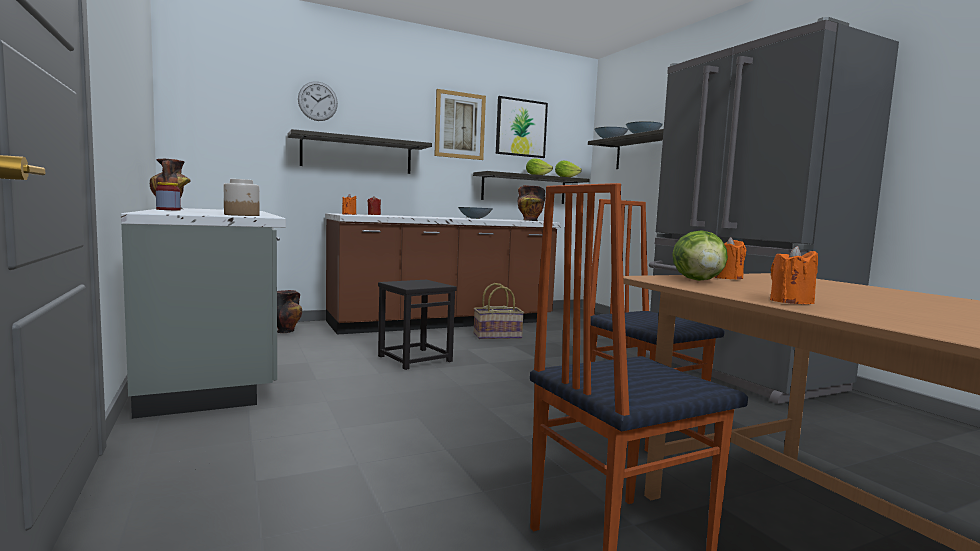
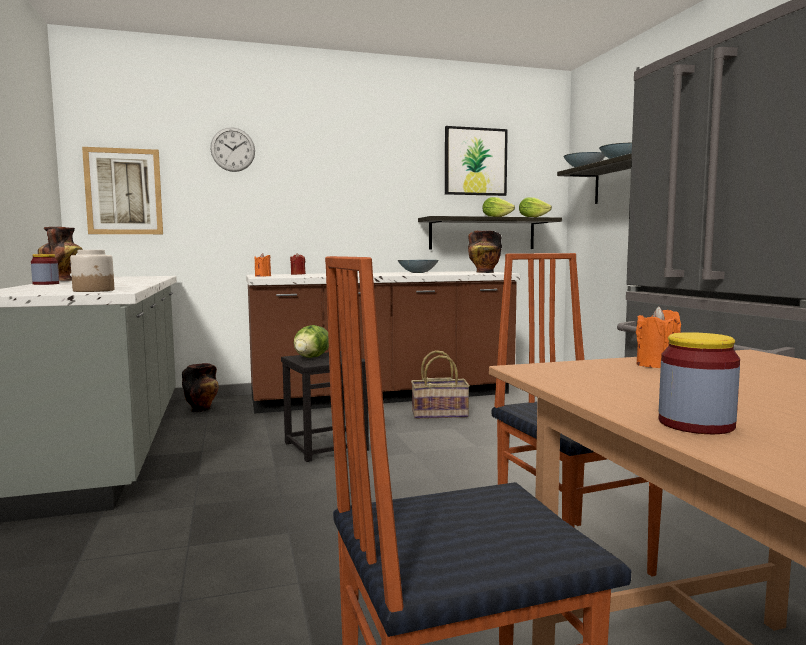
camera: 10 degrees right, 0 degrees up
(357, 155) = (280, 207): shelf -> none
(460, 125) = (399, 164): picture -> picture (124, 191)
(698, 281) = (601, 373): lettuce -> lettuce (311, 357)
(791, 302) = (696, 424): orange candle -> jar

